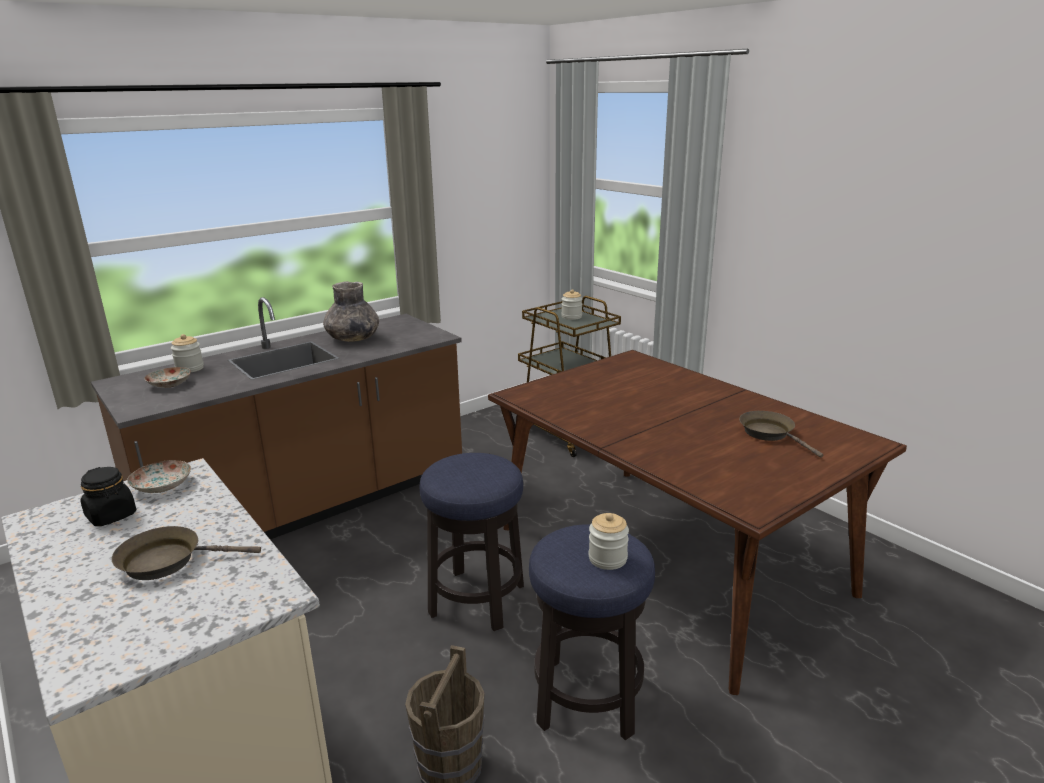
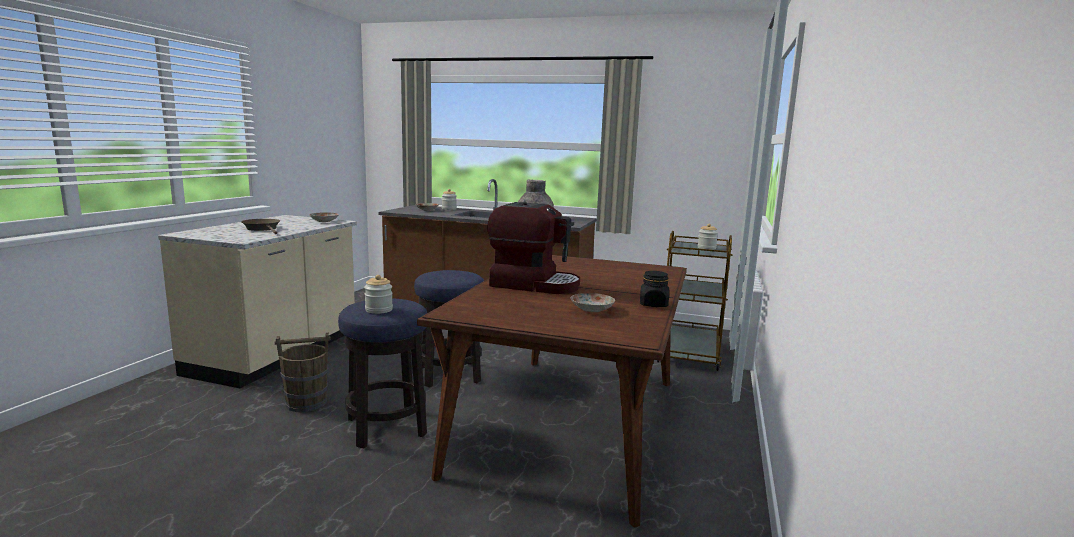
camera: 55 degrees right, 10 degrees down
(111, 515) = (294, 221): black jar -> black jar (653, 304)
(654, 434) = (534, 284): none -> coffee machine
(770, 434) = (592, 309): brown frying pan -> plate

